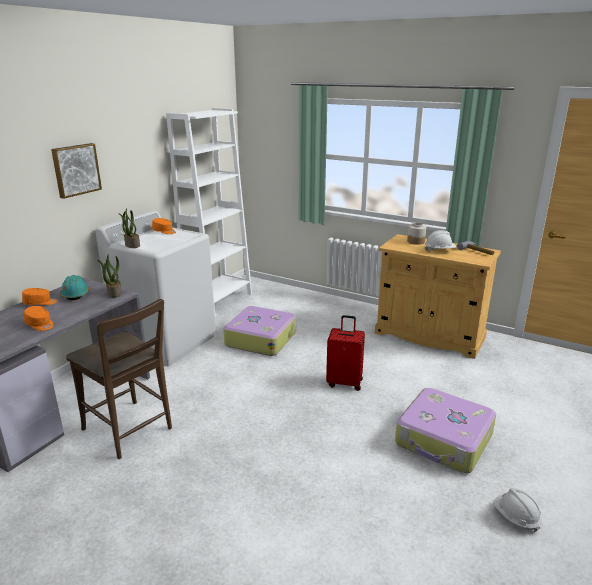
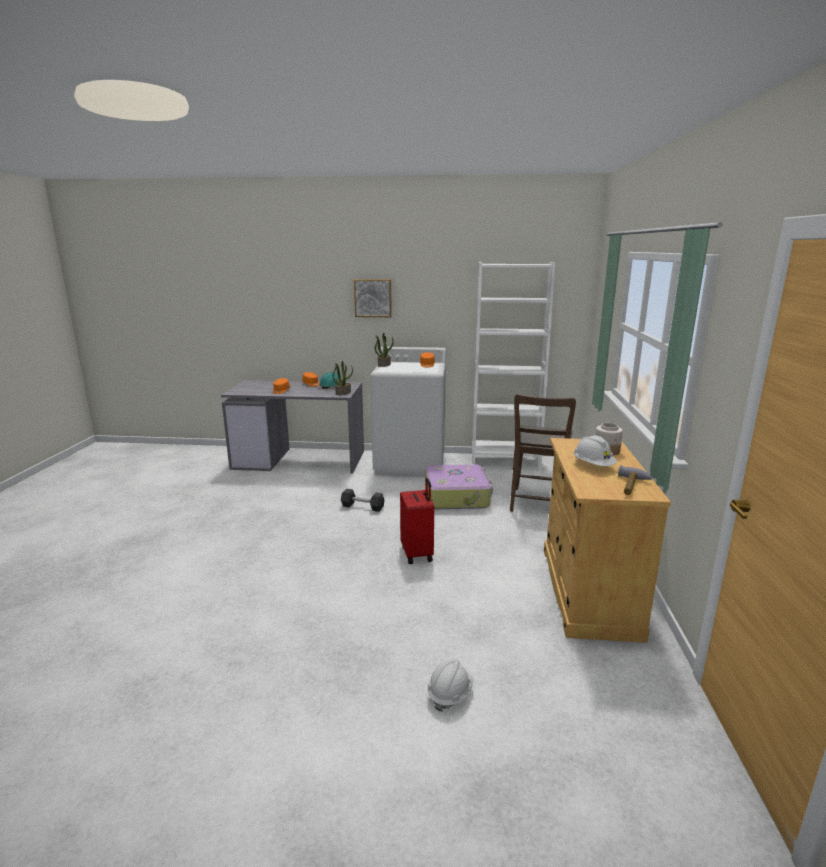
camera: 65 degrees right, 5 degrees down
(130, 431) = (285, 487): brown chair -> brown chair (537, 504)
(235, 389) = (362, 507): none -> grey dumbbell
(444, 440) = (353, 633): suitcase -> none
(515, 517) = (239, 700): white hard hat -> white hard hat (450, 694)

